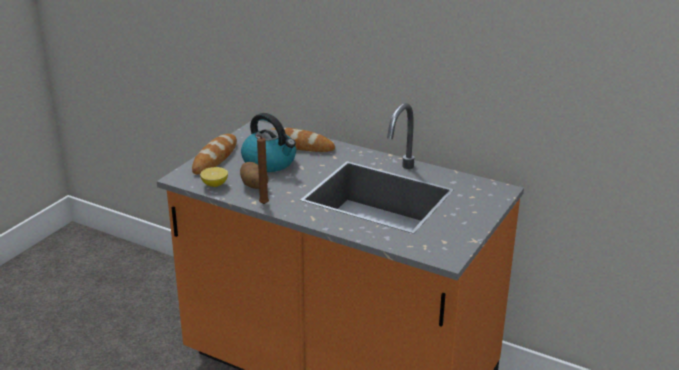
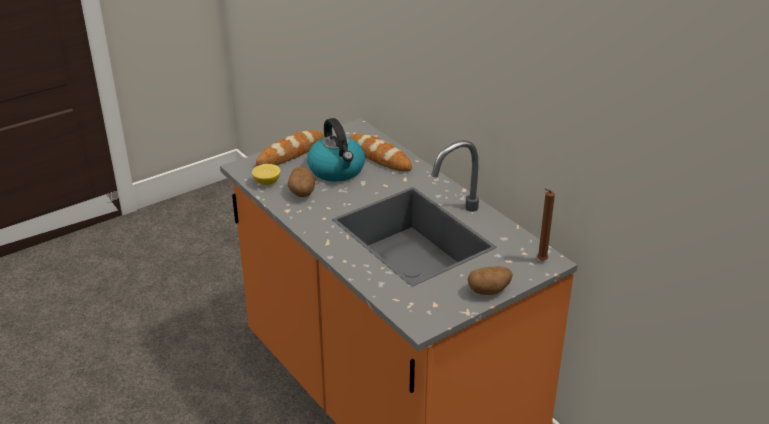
camera: 25 degrees right, 5 degrees up
(263, 204) = (293, 215): brown candle -> brown candle (540, 261)
(476, 221) = (489, 291): none -> potato

